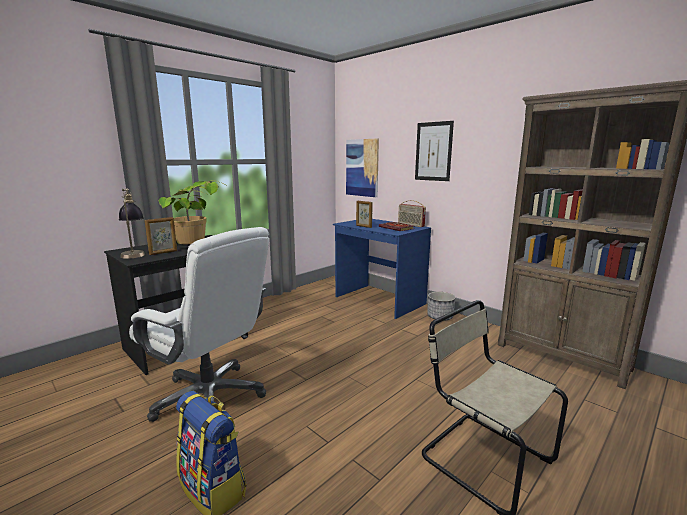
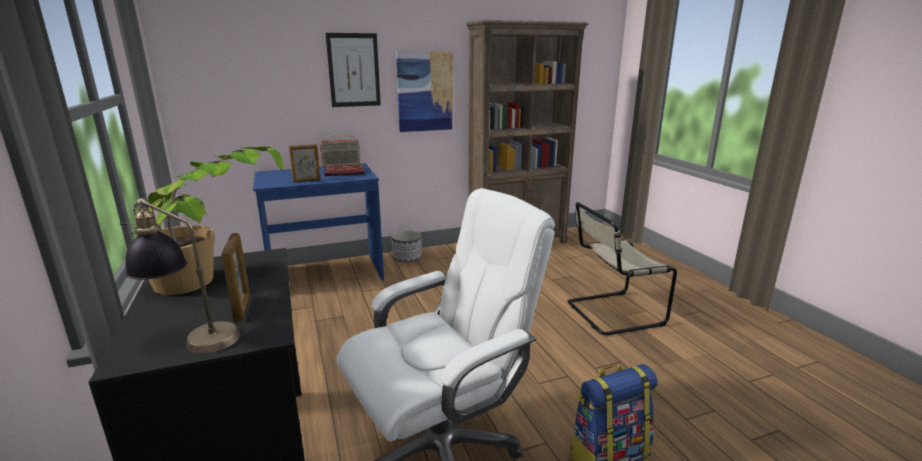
camera: 65 degrees left, 5 degrees up
(362, 168) = (228, 96): picture -> picture (425, 92)

